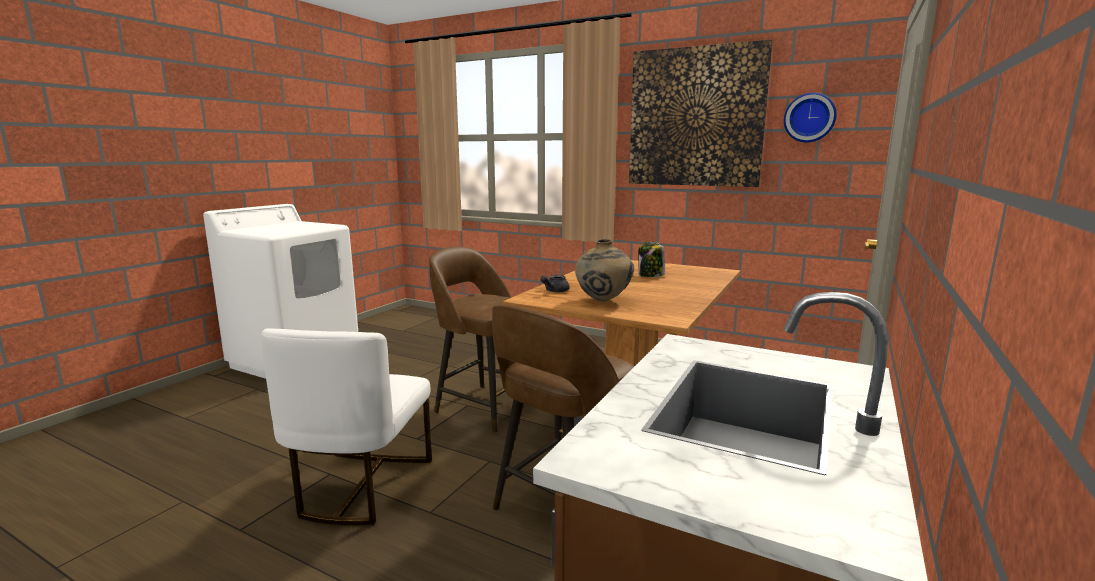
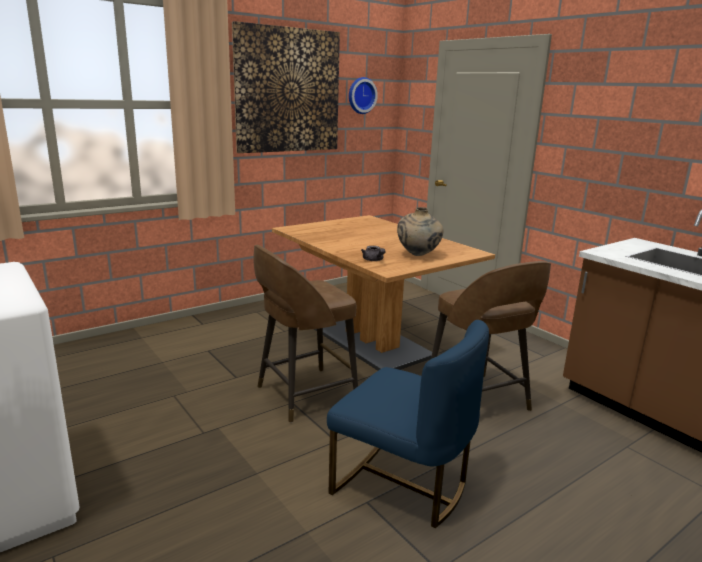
camera: 65 degrees left, 5 degrees up
(361, 486) = (402, 485): white chair -> blue chair
(650, 276) = (358, 232): jar -> none

